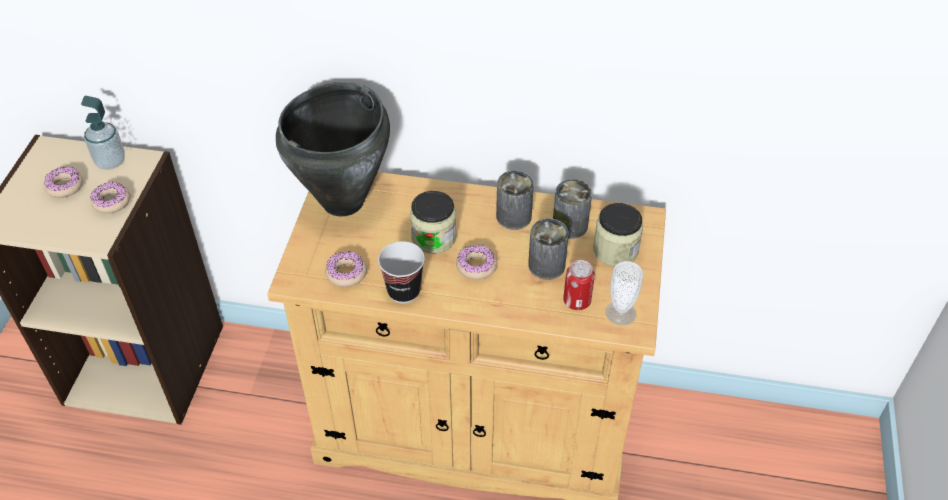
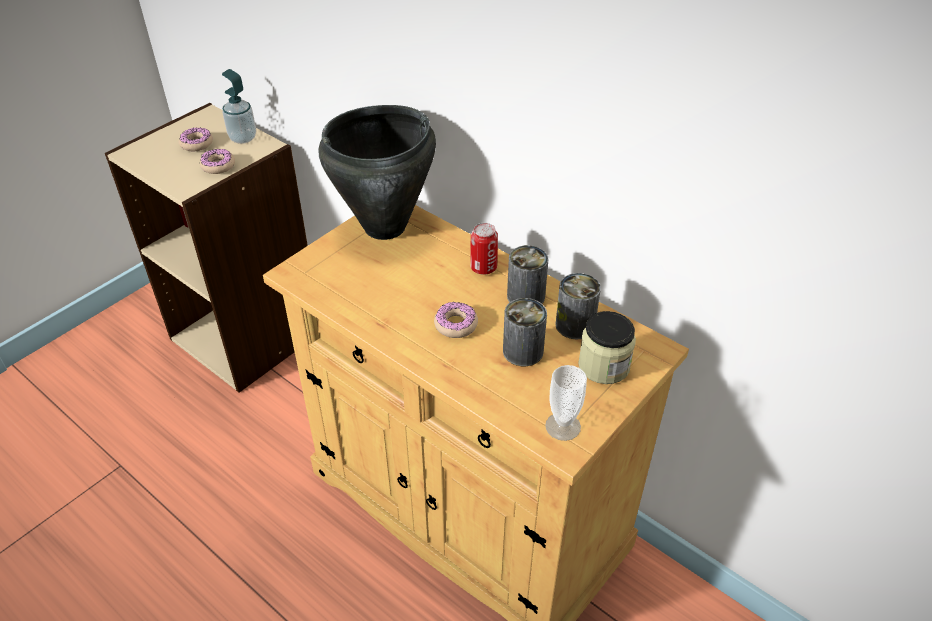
camera: 30 degrees right, 5 degrees down
(346, 273) = (338, 284): donut -> none
(404, 291) = (374, 319): cup -> none
(434, 238) = (437, 285): jar -> none
(577, 301) = (527, 396): can -> can (483, 268)

